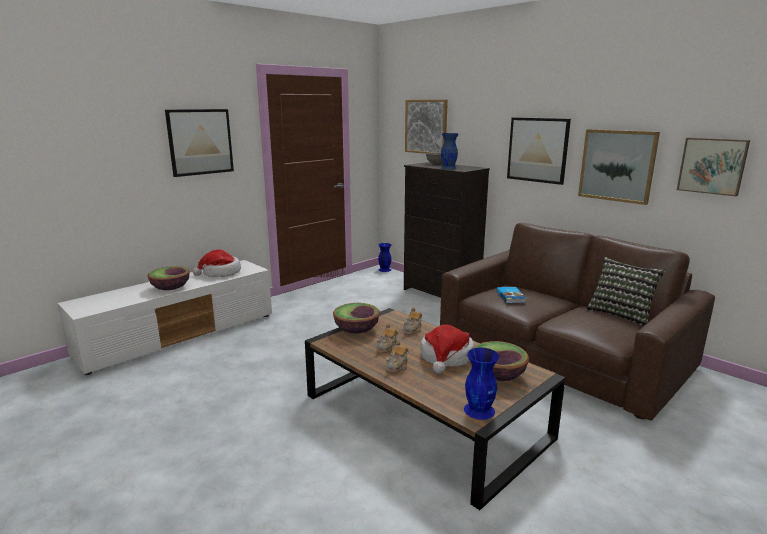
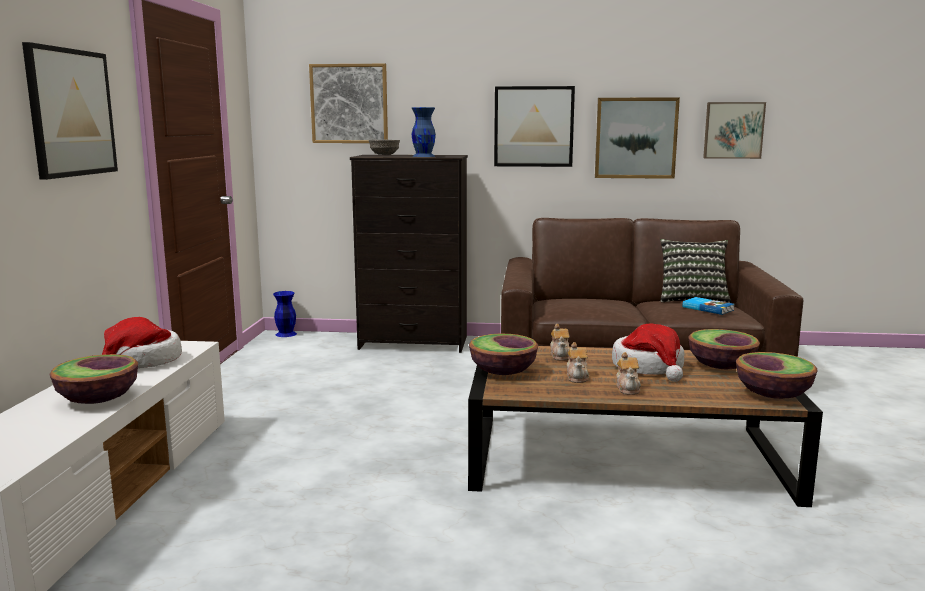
camera: 40 degrees left, 5 degrees down
(480, 410) = (773, 395): blue vase -> bowl
(511, 297) = (588, 303): book -> book (708, 308)

